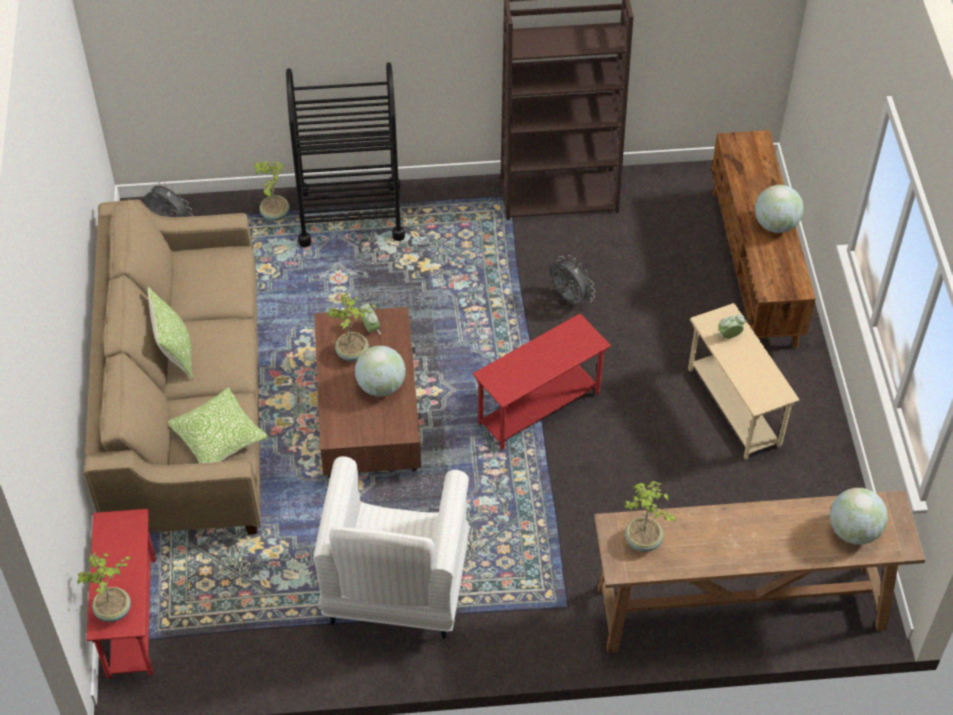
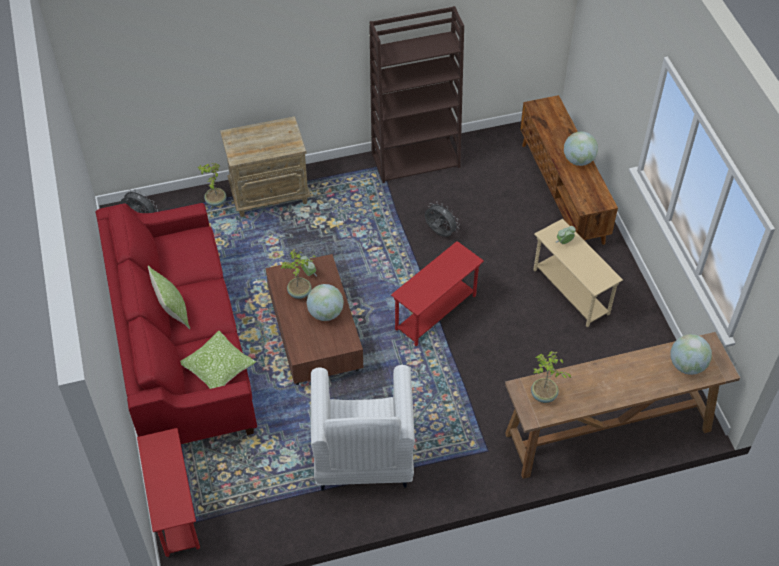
camera: 10 degrees left, 0 degrees up
(114, 611) = (169, 507): potted plant -> none
(187, 407) = (182, 349): beige sofa -> red sofa
(350, 214) = (270, 194): black cart -> beige nightstand

